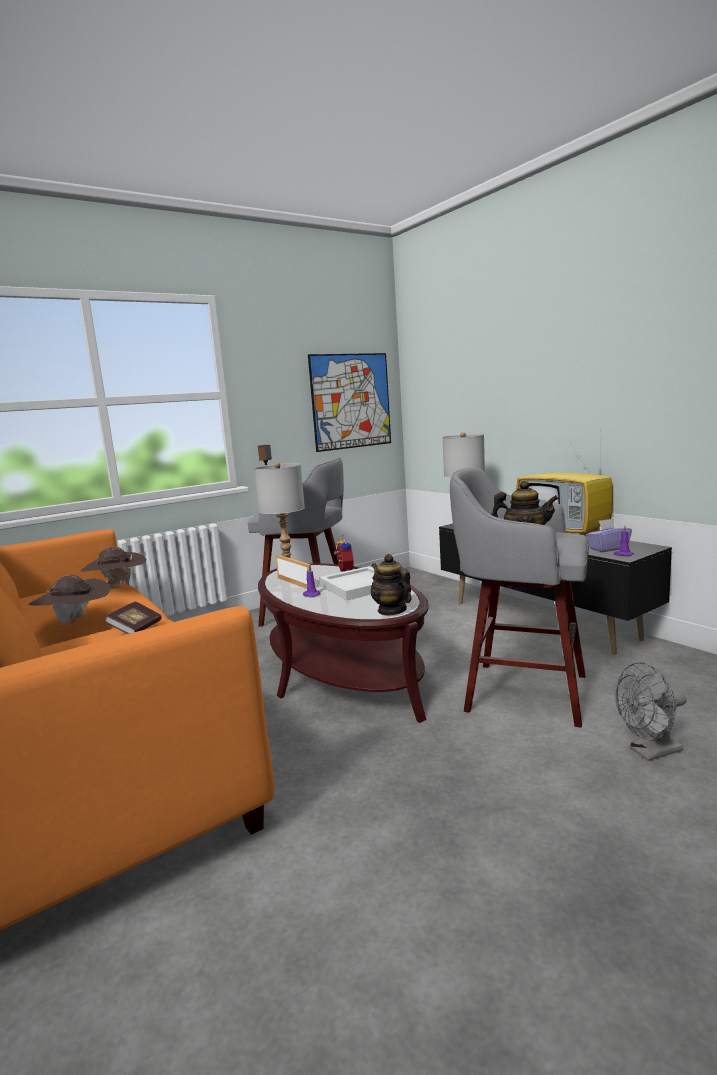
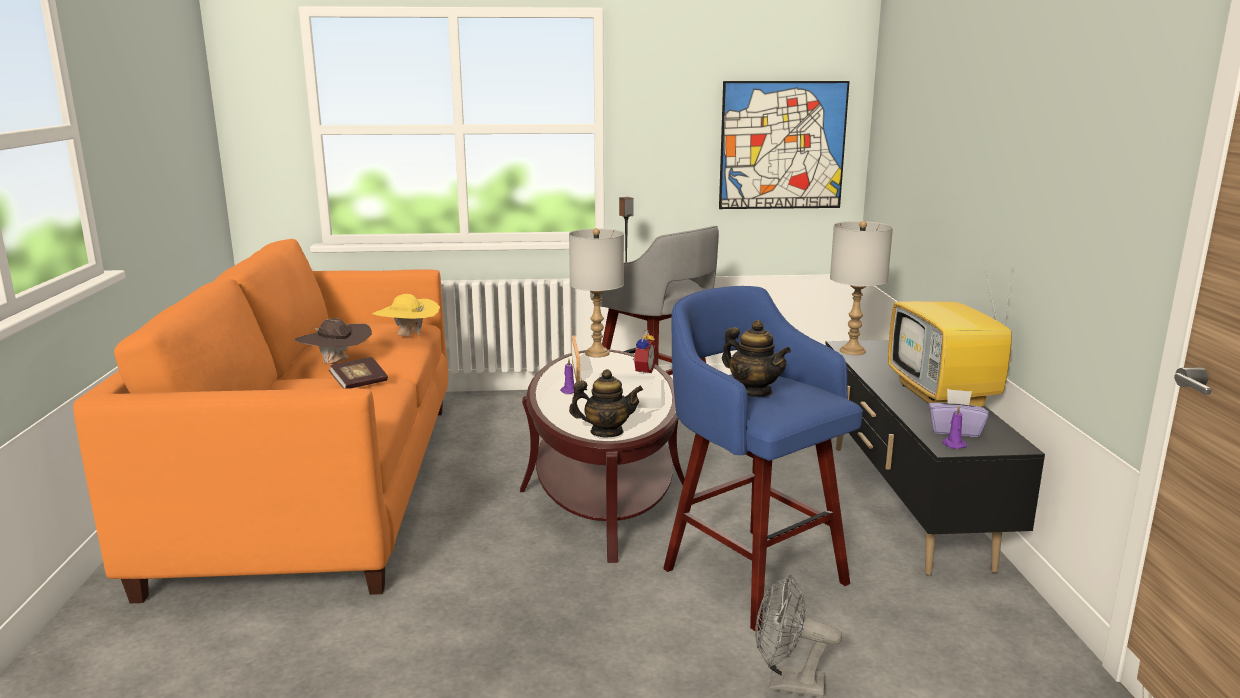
camera: 30 degrees right, 5 degrees up
(117, 588) = (408, 336): brown hat -> yellow hat
(392, 610) = (606, 432): teapot -> teapot turned 90 degrees clockwise
(521, 692) = (751, 573): grey stool -> blue stool

